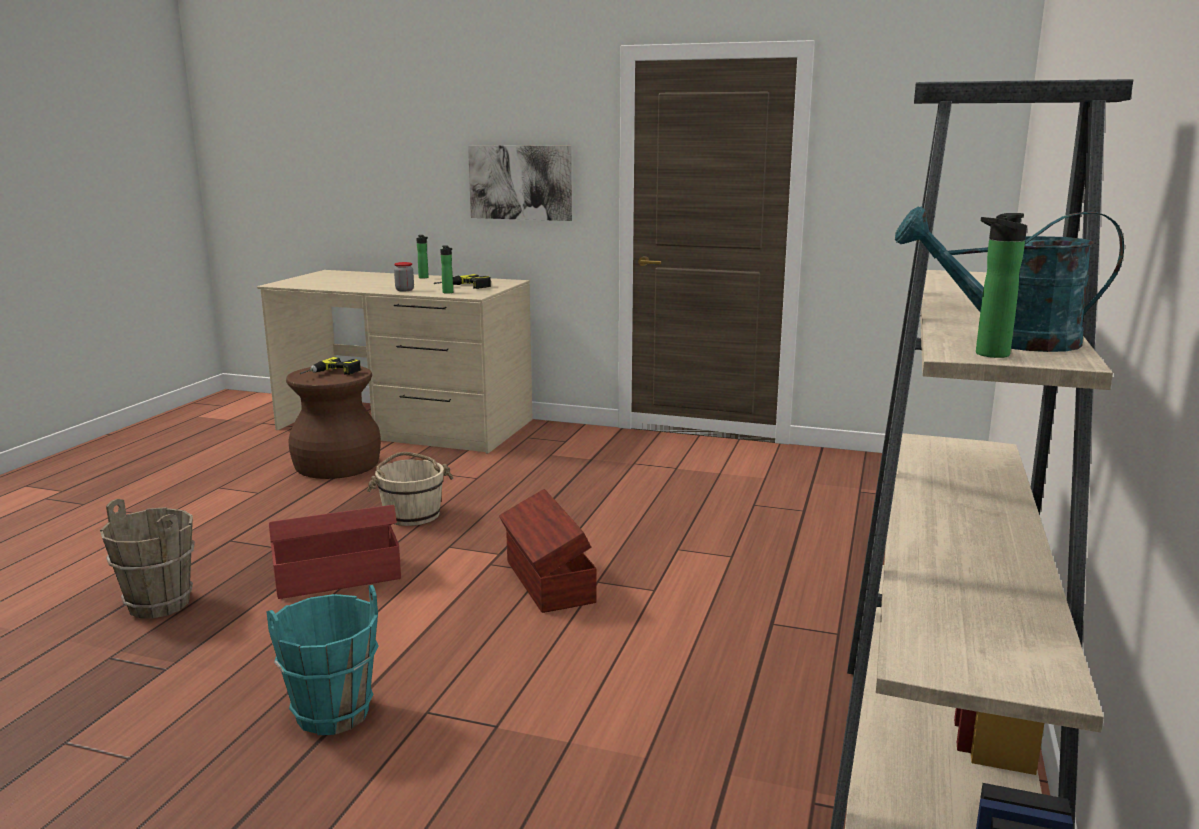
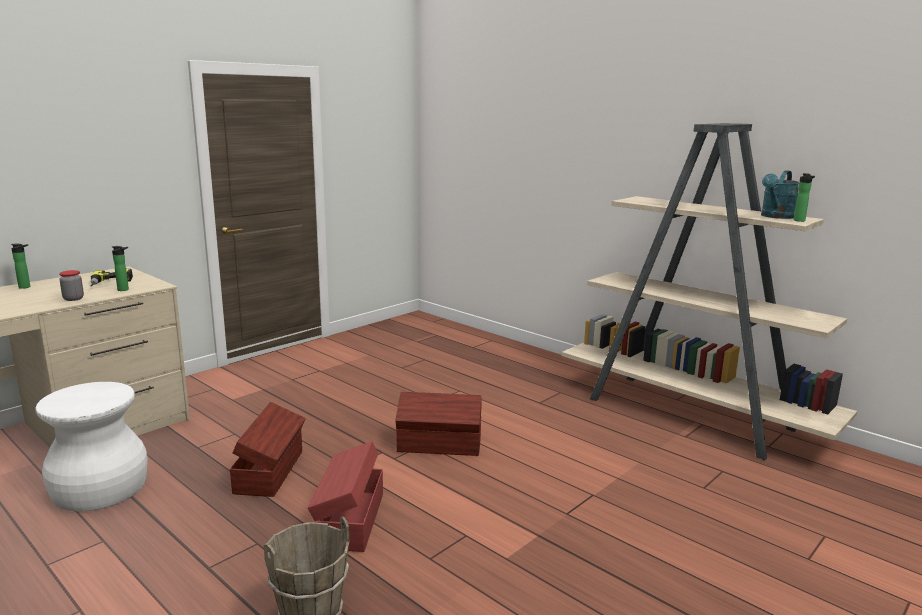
camera: 65 degrees left, 0 degrees up
(331, 373) = (88, 397): power drill -> none
(332, 713) = (549, 547): turquoise bucket -> none
(336, 466) = (100, 489): brown stool -> white stool
(412, 514) = (271, 471): beige bucket -> brown storage box
(521, 182) = (108, 179): picture -> none

